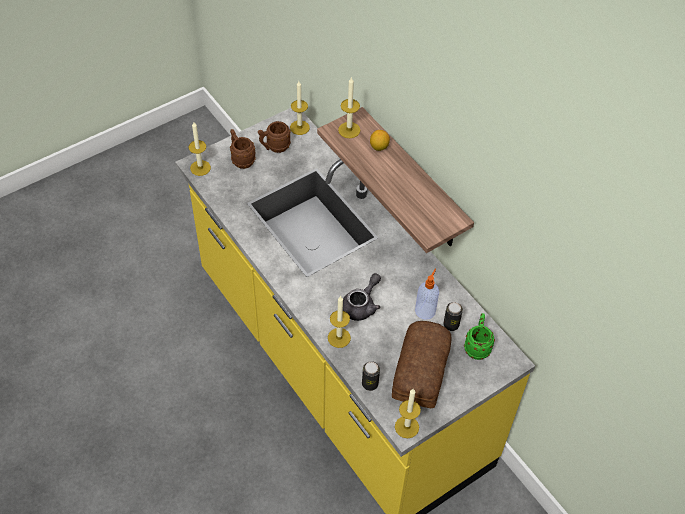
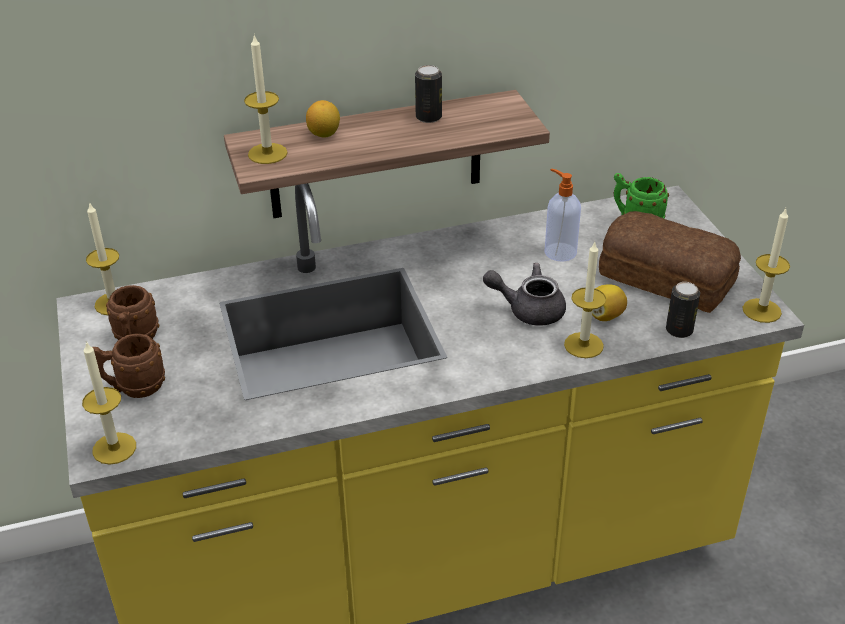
camera: 70 degrees left, 15 degrees down
(361, 305) = (528, 309): grey teapot -> grey teapot turned 45 degrees counterclockwise
(370, 344) = (605, 316): none -> lemon
(451, 324) = (592, 235): can -> can (428, 117)

